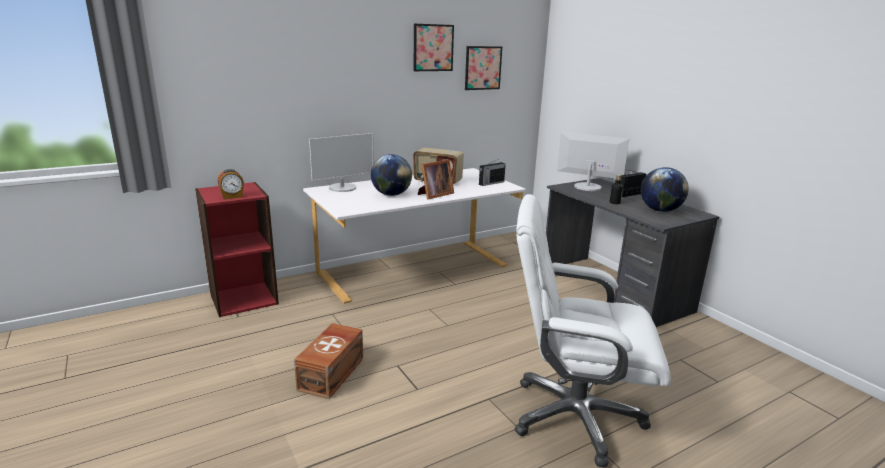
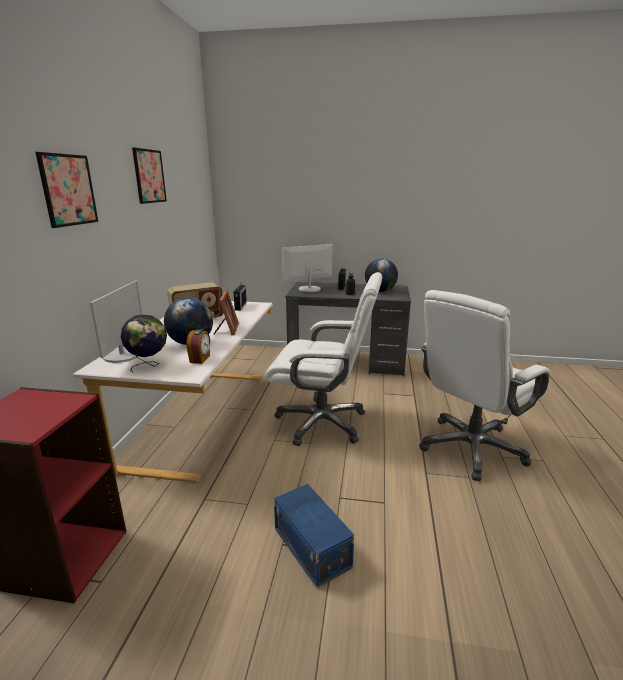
camera: 50 degrees left, 0 degrees up
(232, 197) = (49, 416): alarm clock -> alarm clock (200, 359)
(333, 373) = (312, 545): brown storage box -> blue storage box
(339, 198) = (148, 366): none -> globe
(483, 68) = (182, 197): picture -> picture (68, 190)
(485, 319) = (322, 422): none -> white office chair

